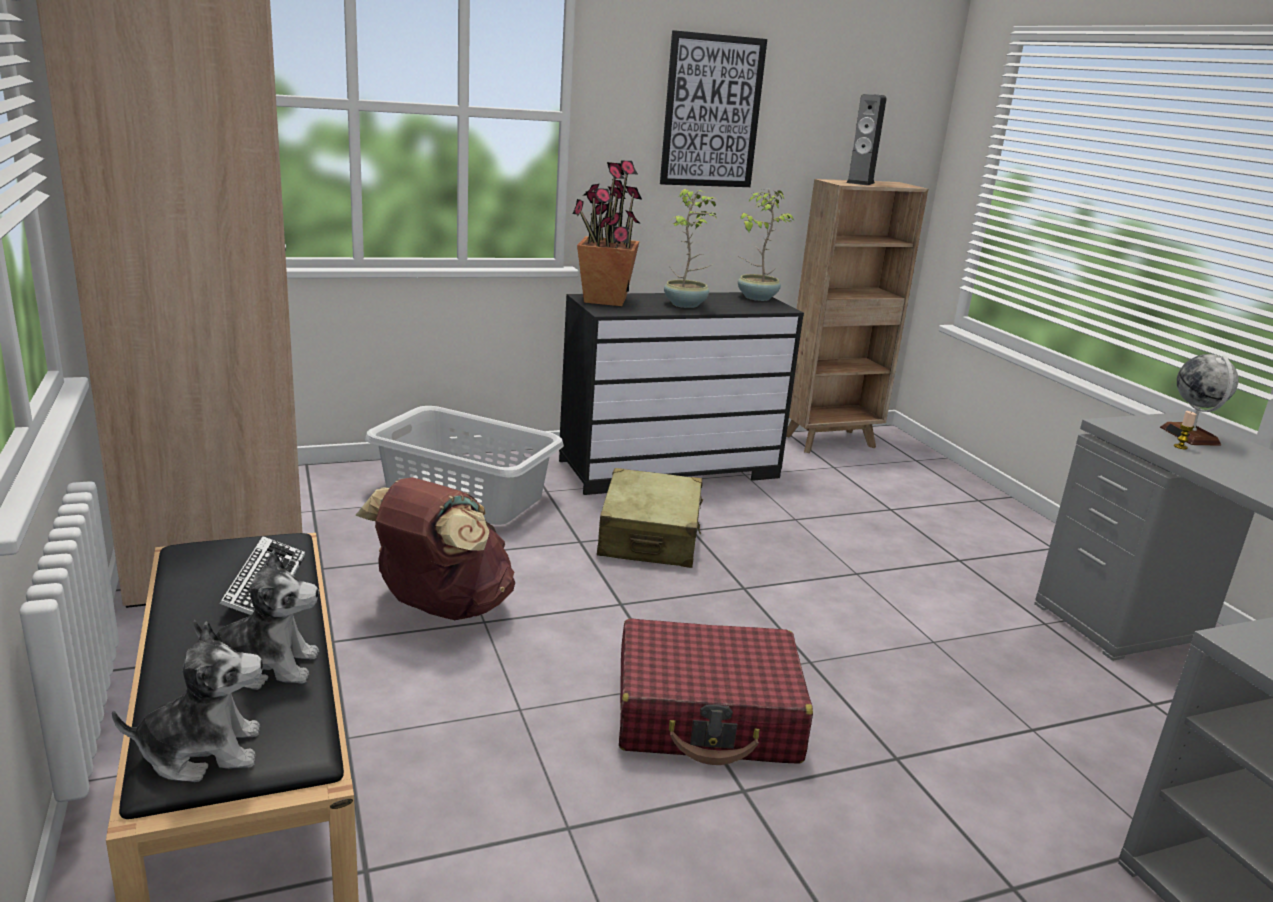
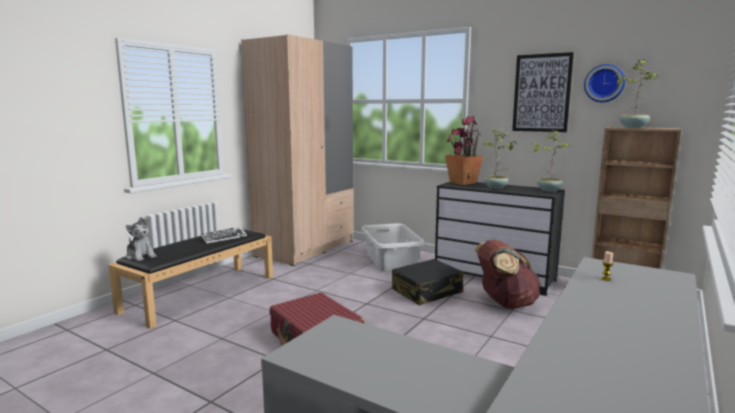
camera: 55 degrees right, 10 degrees down
(266, 666) = (184, 249): plush toy -> none
(441, 608) = (313, 283): brown backpack -> brown backpack (505, 304)
(650, 537) = (427, 291): beige suitcase -> black suitcase
(806, 102) = (604, 83): none -> wall clock
(860, 183) = (633, 127): speaker -> potted plant
(1190, 436) = (641, 279): globe -> none

